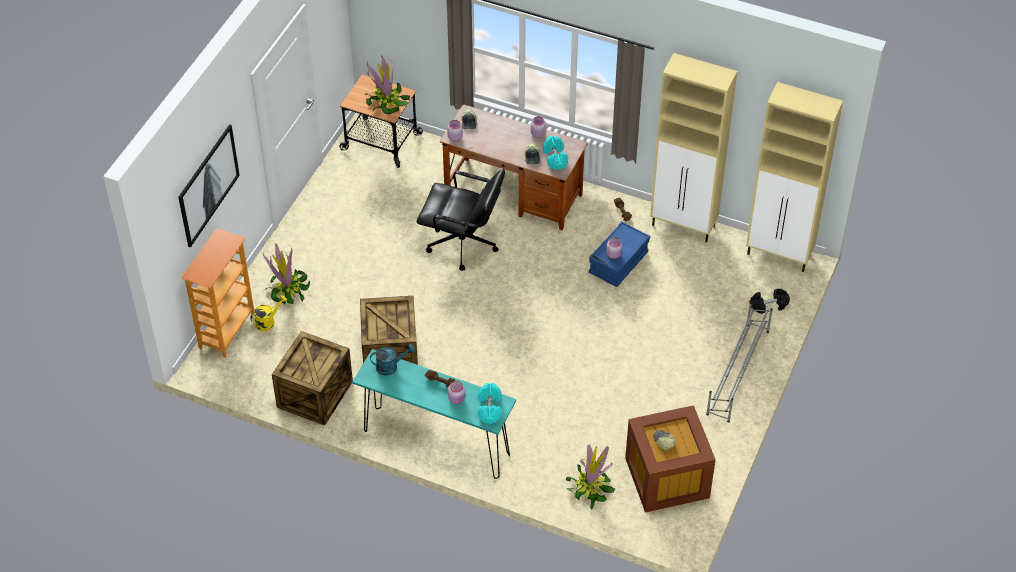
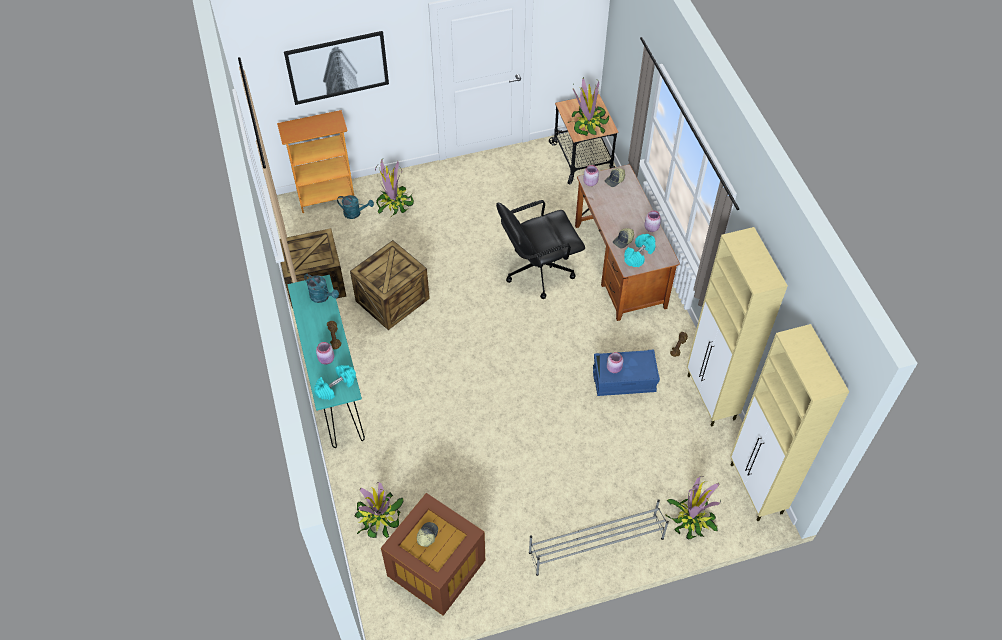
camera: 50 degrees right, 5 degrees up
(268, 321) = (355, 213): yellow watering can -> turquoise watering can
(463, 244) = (538, 270): black office chair -> black office chair turned 90 degrees clockwise
(768, 306) = (691, 519): black dumbbell -> potted plant

